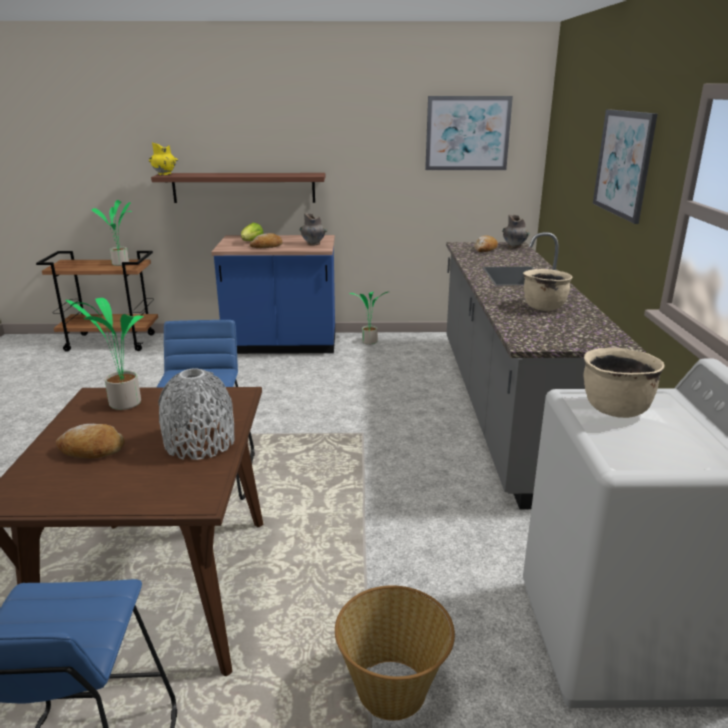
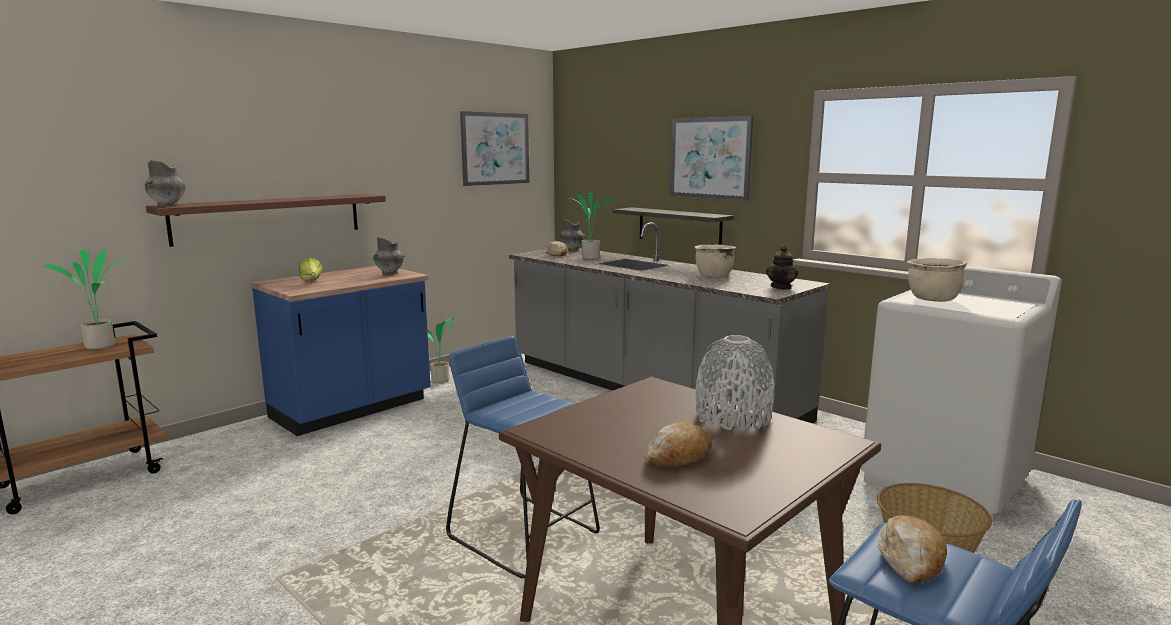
camera: 45 degrees left, 10 degrees down
(123, 403) = (587, 423): potted plant -> potted plant (589, 258)
(165, 174) = (168, 205): yellow vase -> grey vase
(267, 246) = (344, 282): bread -> bread (911, 559)
(565, 339) = (781, 287): none -> teapot
(595, 242) = (679, 227): none -> shelf

